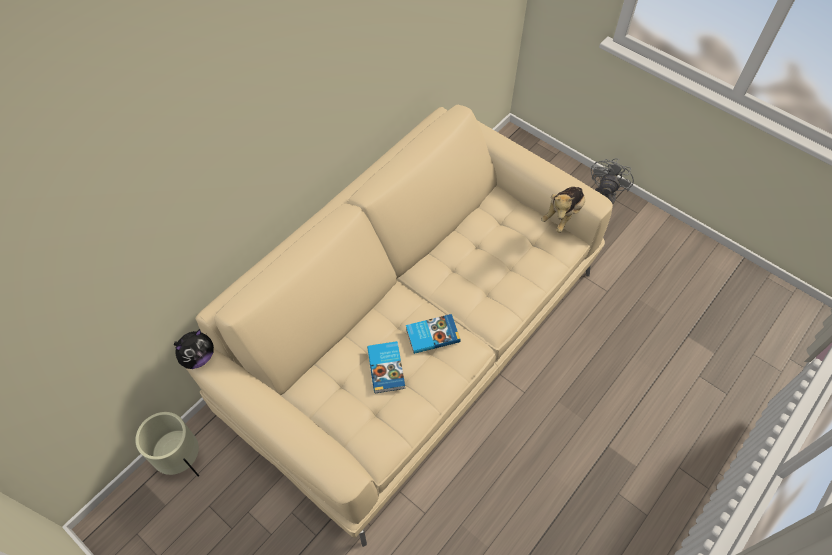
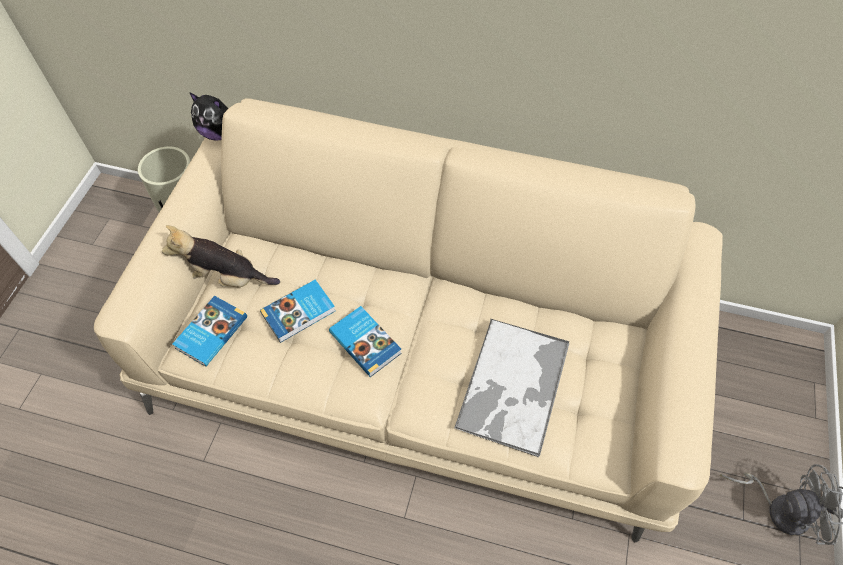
camera: 65 degrees right, 0 degrees up
(373, 432) = (210, 332): none -> book
(504, 267) = (513, 386): none -> tray
(563, 215) = (623, 418): plush toy -> plush toy (227, 278)

